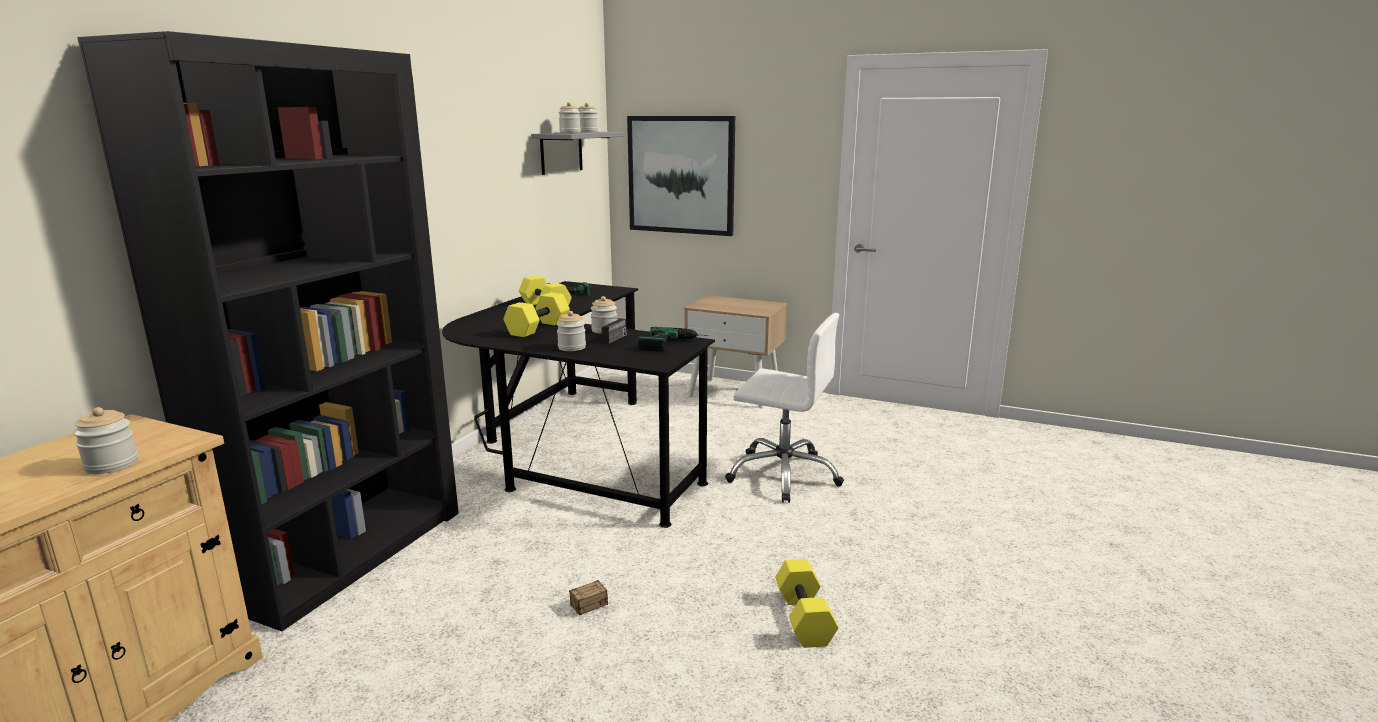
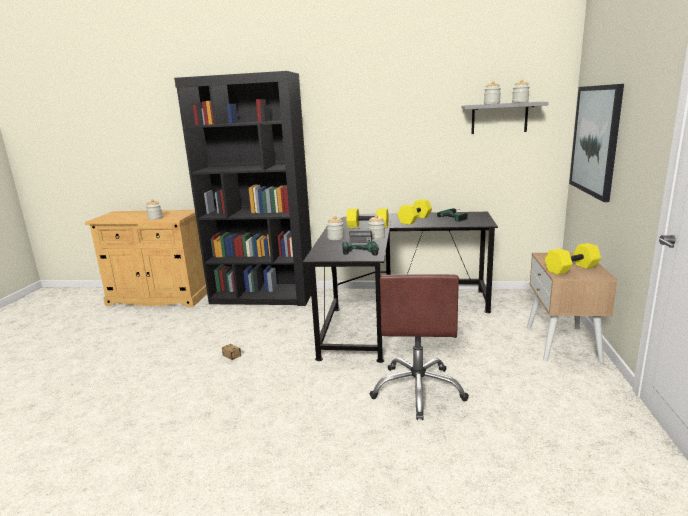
camera: 75 degrees right, 0 degrees up
(783, 474) = (418, 390): white office chair -> brown office chair
(806, 618) = (226, 425): yellow dumbbell -> yellow dumbbell (571, 269)

